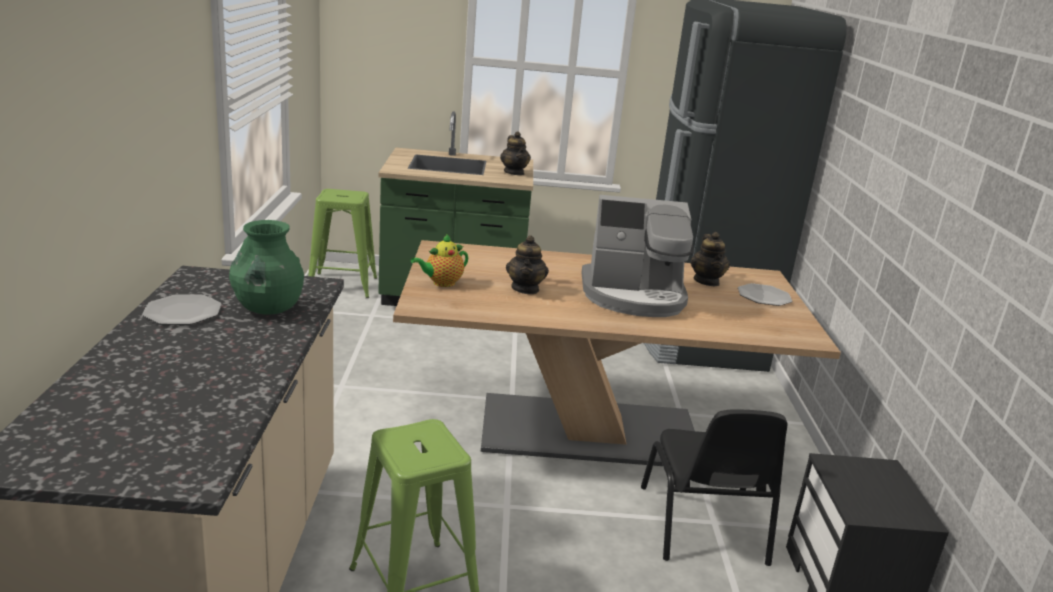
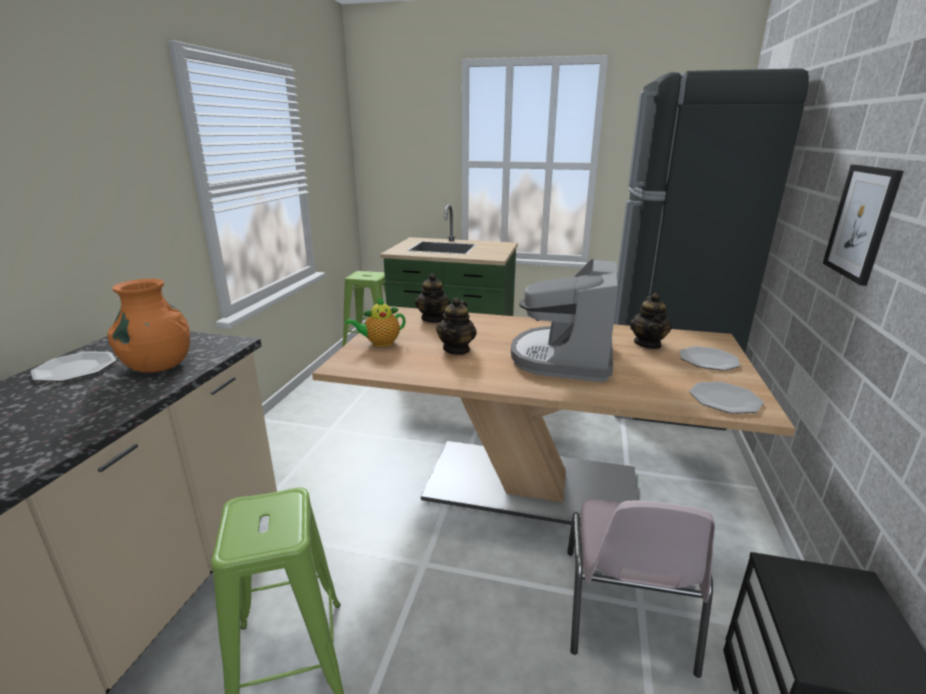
camera: 15 degrees right, 0 degrees up
(269, 308) = (158, 365): green vase -> orange vase
(514, 172) = (494, 252): teapot -> teapot (433, 319)
(634, 296) = (564, 358): coffee machine -> coffee machine turned 90 degrees clockwise
(703, 526) = (627, 610): black chair -> pink chair
(784, 330) = (725, 399): none -> plate
(888, 176) = (861, 222): none -> picture

